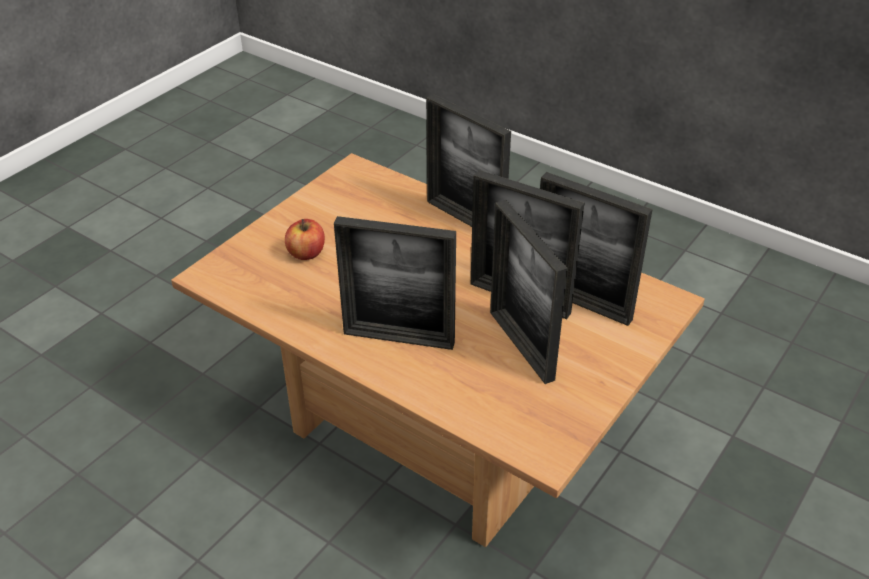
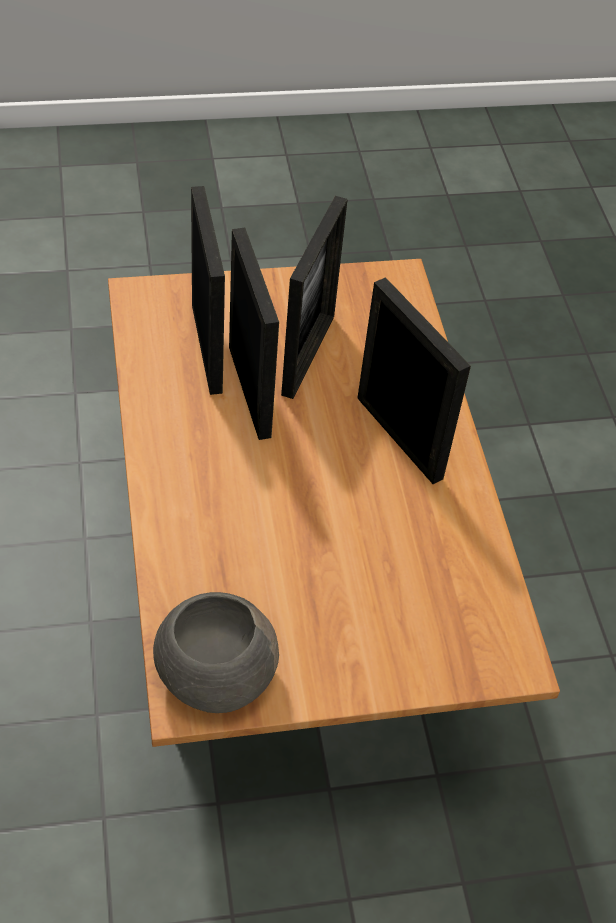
camera: 140 degrees left, 10 degrees up
(306, 253) = (383, 605): apple -> none
(355, 182) = (213, 674): none -> grey bowl
(465, 219) = (171, 512): picture frame -> none

